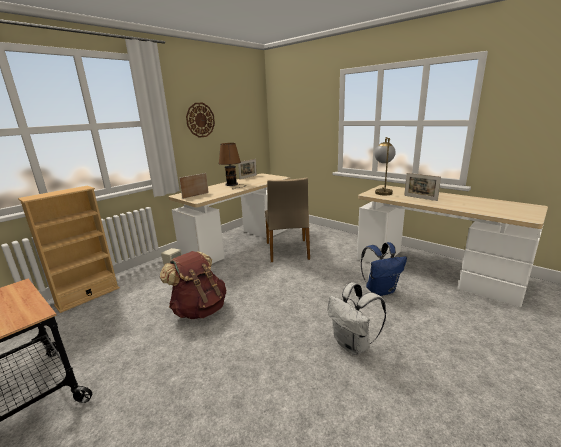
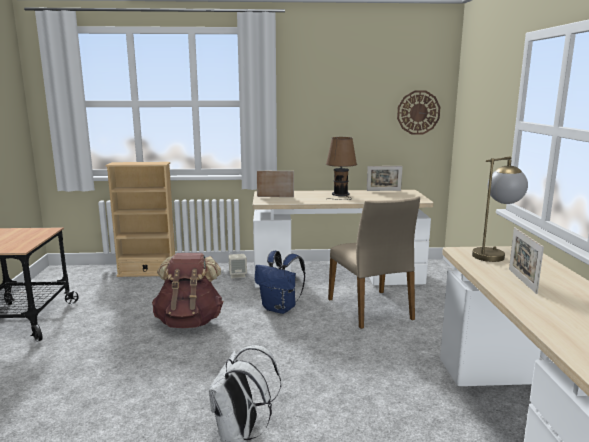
camera: 45 degrees right, 5 degrees down
(200, 120) = (327, 103): wall clock -> wall clock (418, 112)
(288, 251) = (371, 309): beige chair -> beige chair turned 60 degrees counterclockwise
(380, 290) = (389, 409): blue backpack -> blue backpack (280, 308)

